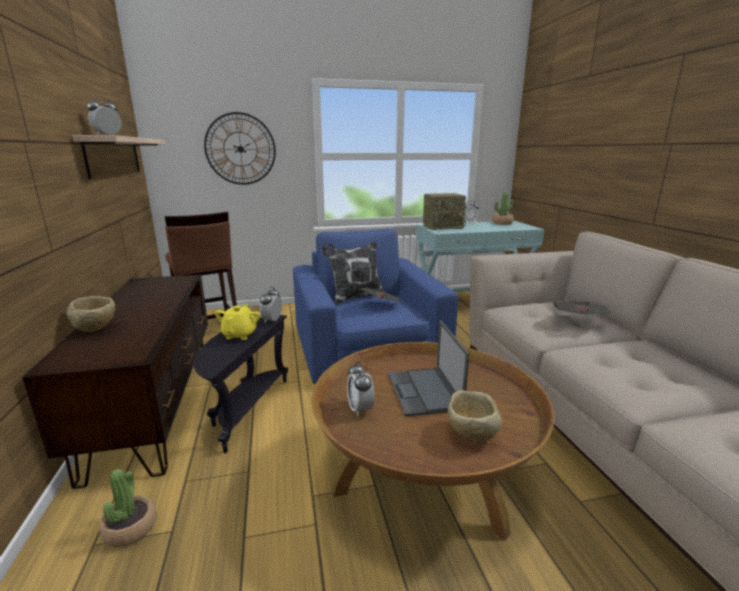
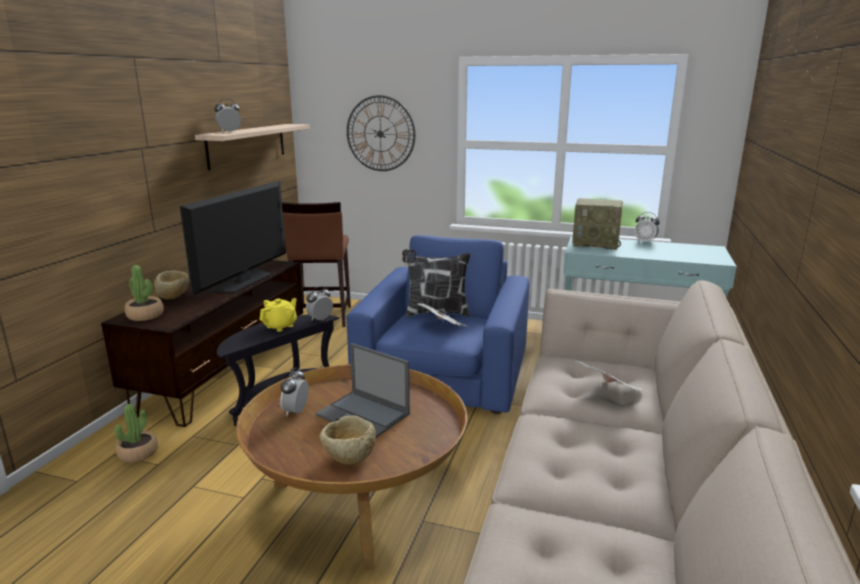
camera: 30 degrees right, 0 degrees up
(164, 299) = (243, 281): none -> television
(424, 391) = (364, 415): laptop -> laptop turned 75 degrees counterclockwise
(502, 223) = (694, 248): potted plant -> potted plant (145, 315)

